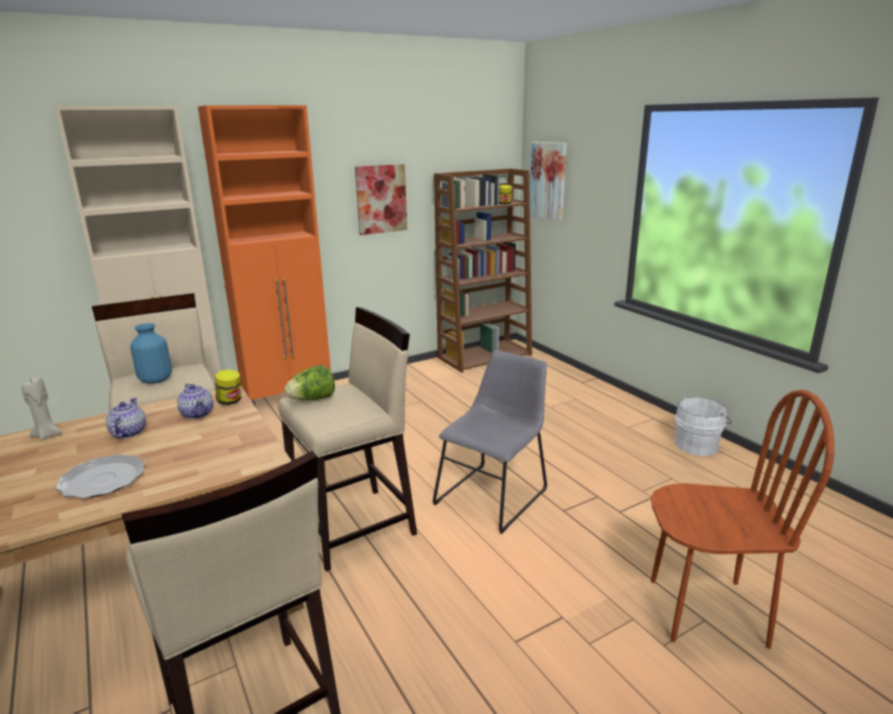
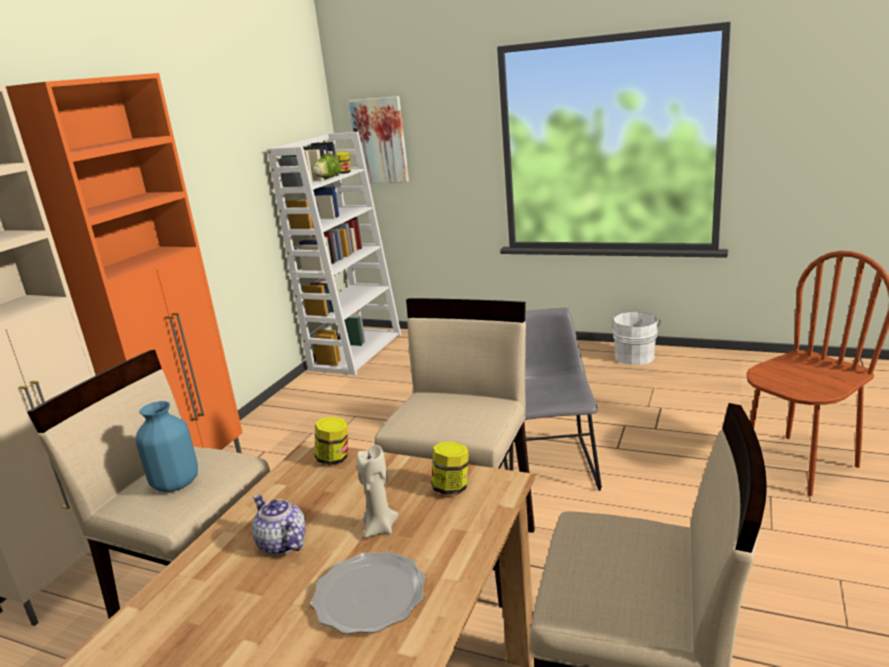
camera: 35 degrees left, 0 degrees up
(47, 435) = (165, 604): beige candle -> beige candle (380, 528)
(197, 413) = (324, 486): teapot -> none
(241, 447) = (452, 487): none -> jar
(312, 399) = (423, 418): lettuce -> lettuce (326, 178)
(381, 199) = (223, 189): picture -> none
(485, 356) = (356, 351): brown bookcase -> white bookcase

